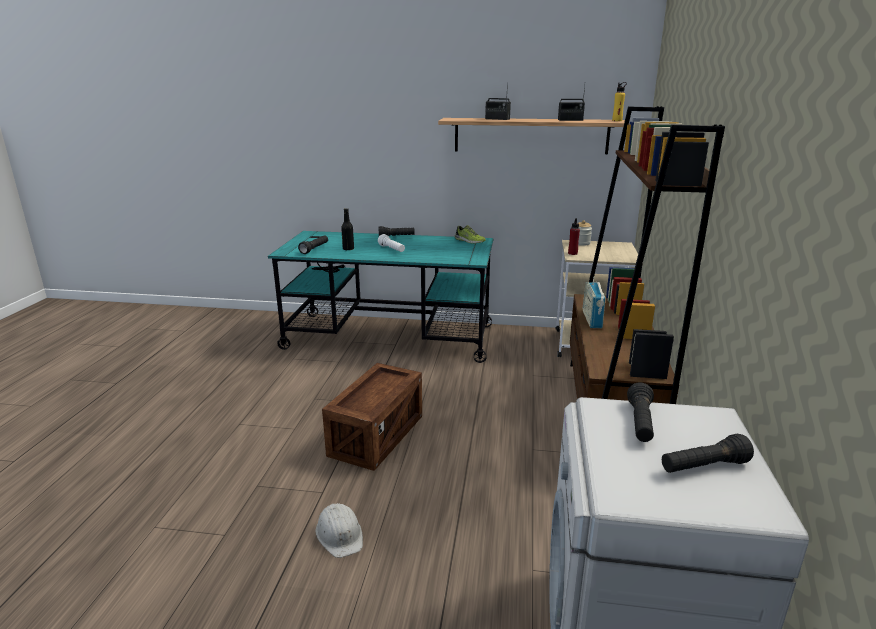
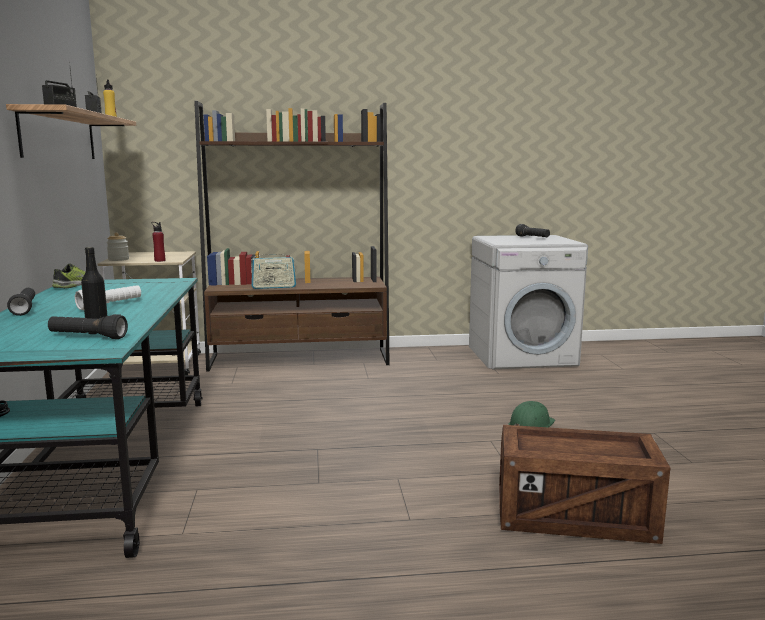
camera: 105 degrees left, 10 degrees down
(340, 534) = (530, 424): white hard hat -> green hard hat
(376, 436) = (384, 433): crate -> crate (574, 517)
(640, 423) = (508, 240): black flashlight -> none

